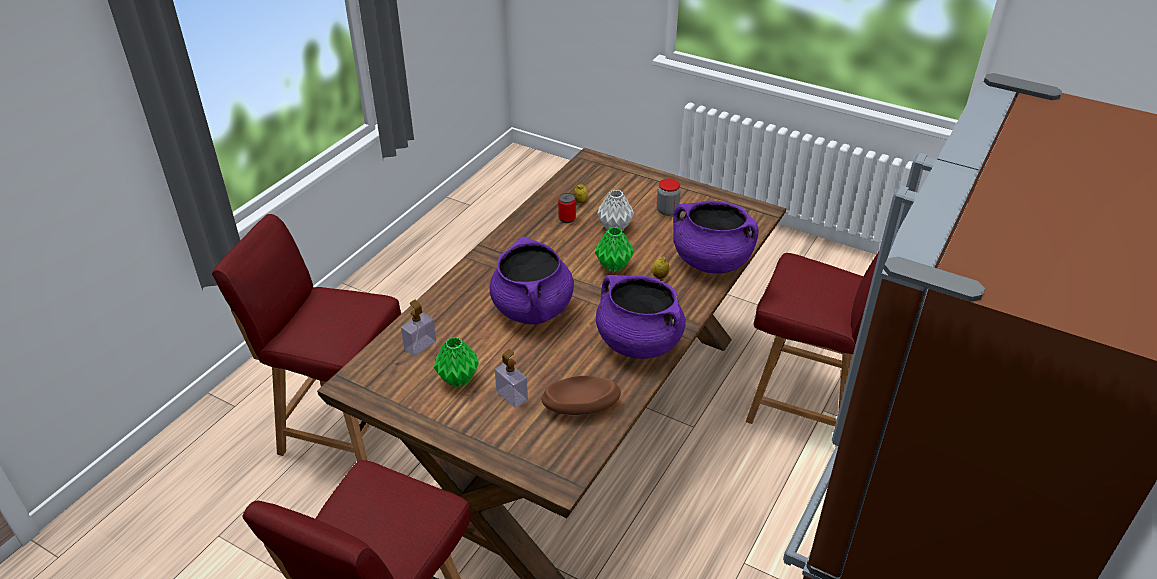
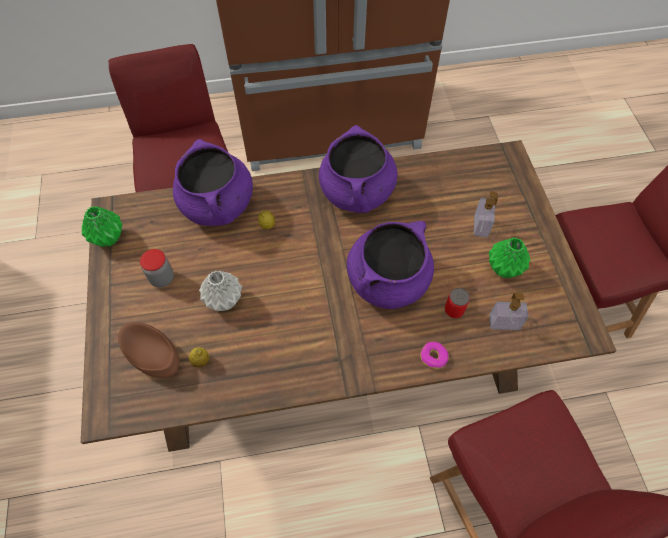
camera: 130 degrees left, 20 degrees up
(448, 294) = (433, 357): none -> donut
(567, 218) = (241, 350): can -> can (454, 310)
(580, 406) = (447, 184): brown bowl -> brown bowl (153, 355)
(614, 266) = (281, 263): green vase -> green vase (108, 238)

